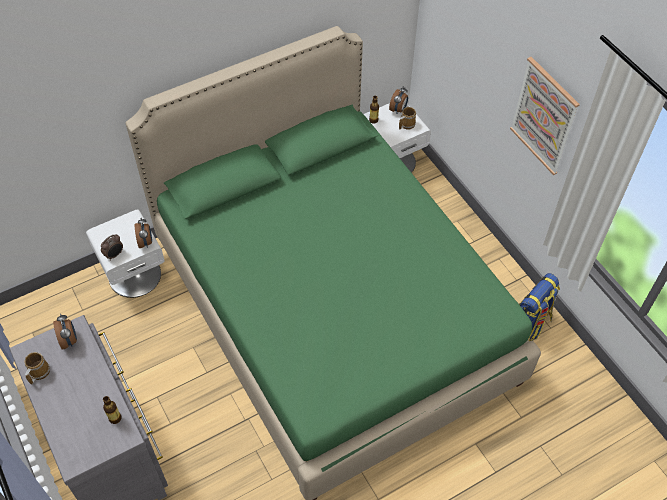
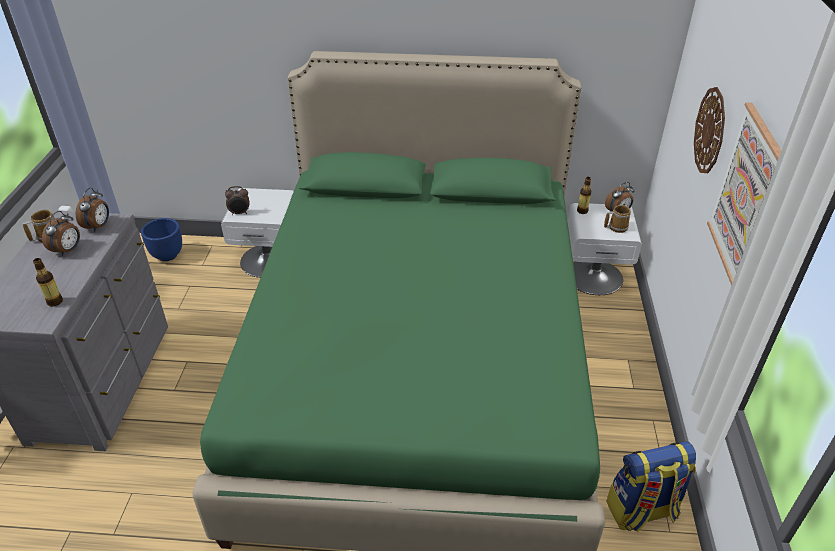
camera: 35 degrees right, 15 degrees down
(41, 317) = (167, 255): none -> blue planter
(145, 242) = (274, 215): alarm clock -> alarm clock (68, 250)
(486, 60) = (710, 131): none -> wall clock

